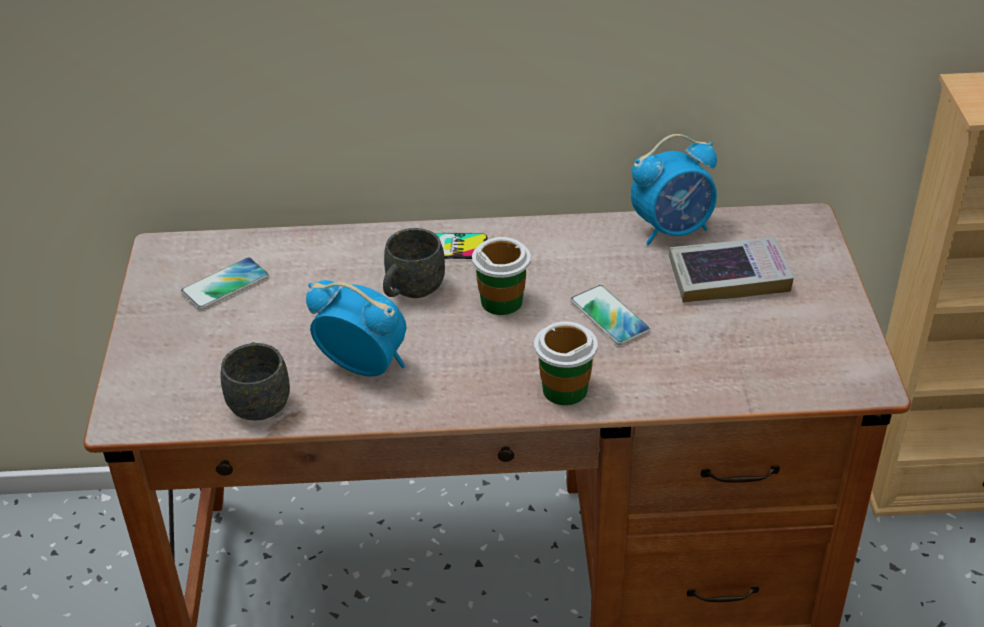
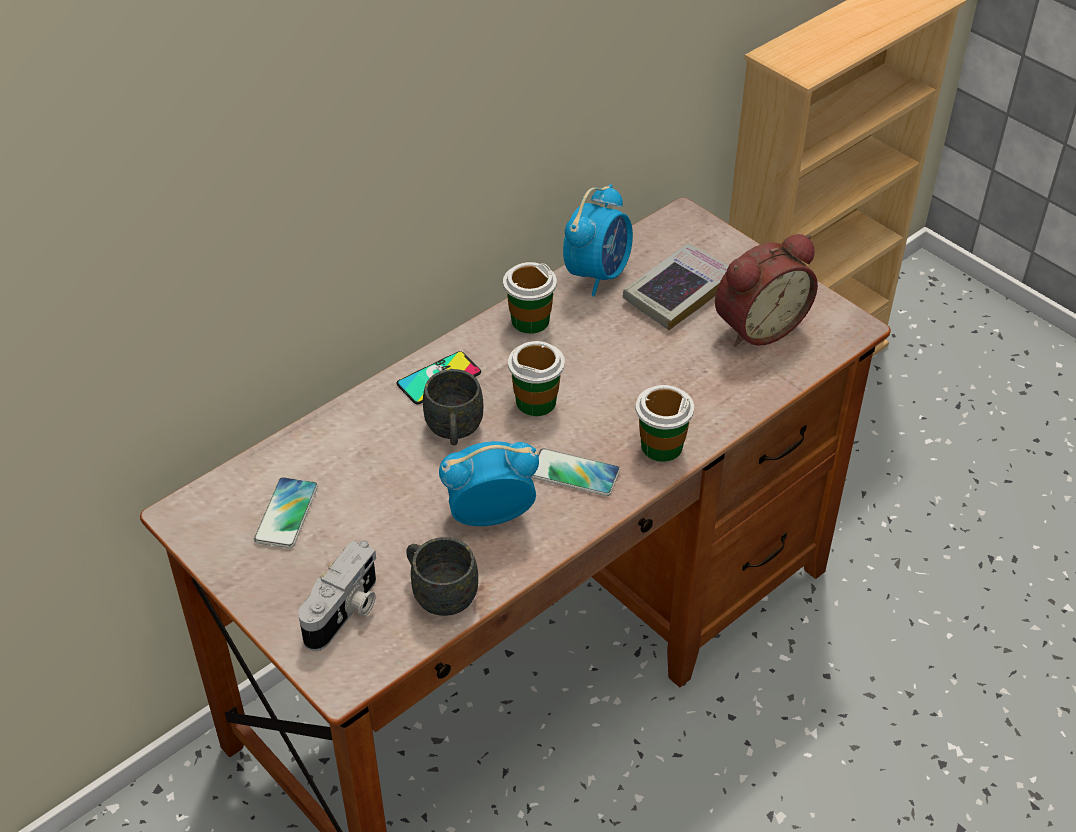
camera: 40 degrees left, 5 degrees up
(181, 374) = (345, 612): none -> camera
(570, 239) = (530, 321): none -> cup
(609, 316) = (629, 370): phone -> phone (574, 473)
(771, 338) = (757, 326): none -> alarm clock

